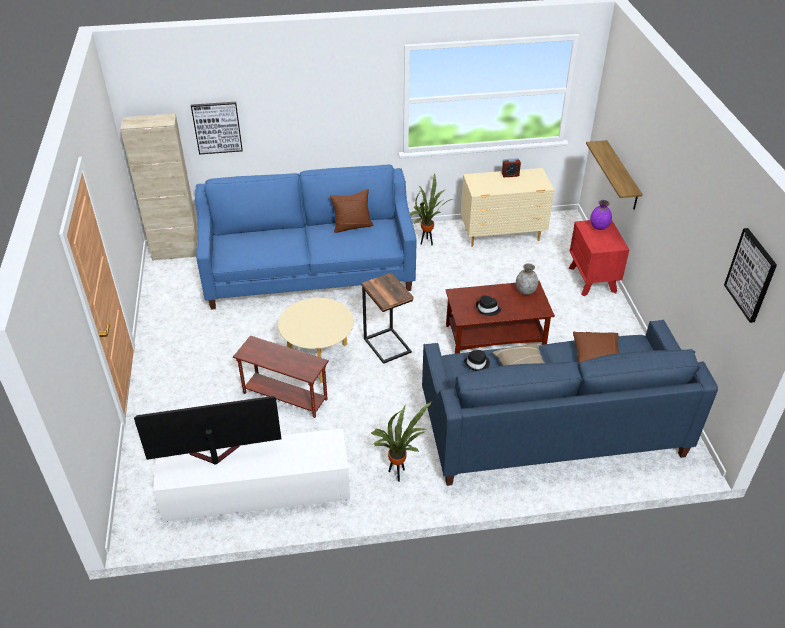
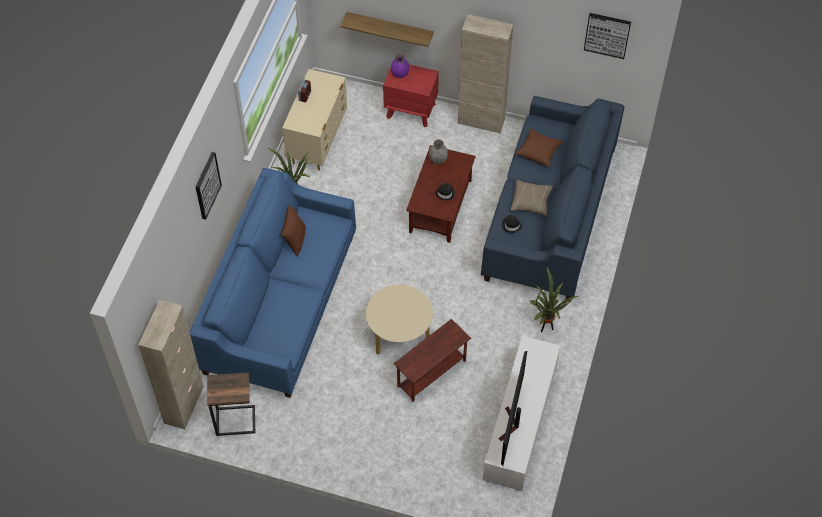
camera: 65 degrees left, 15 degrees up
(217, 127) = (172, 277): picture -> picture (207, 185)
(388, 345) = (410, 281): side table -> side table (235, 420)
(627, 332) = (481, 121): none -> beige cabinet

